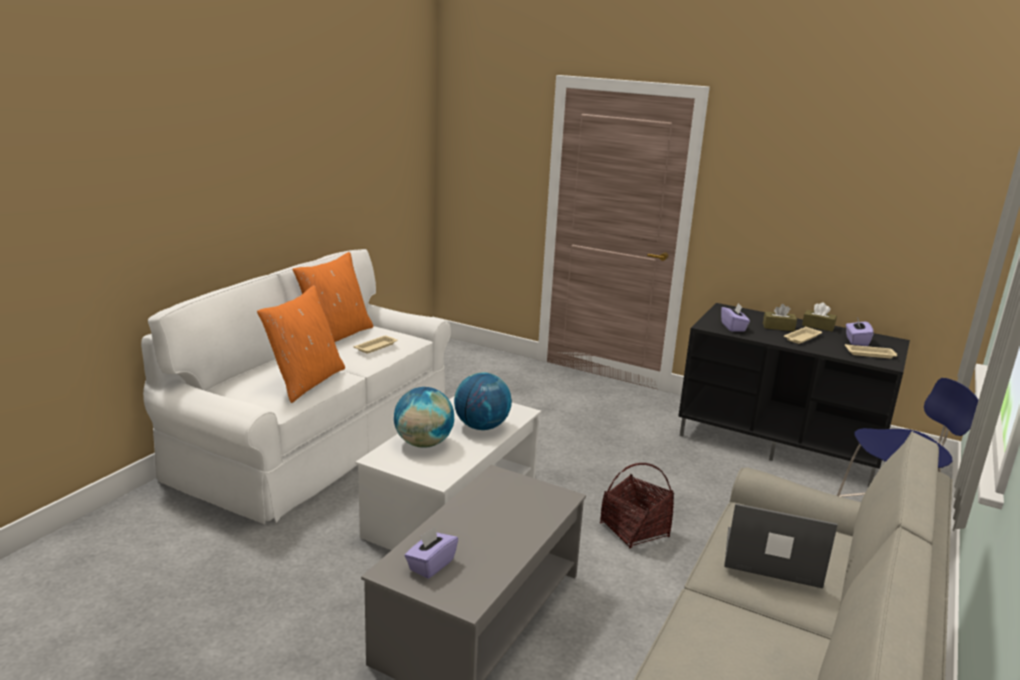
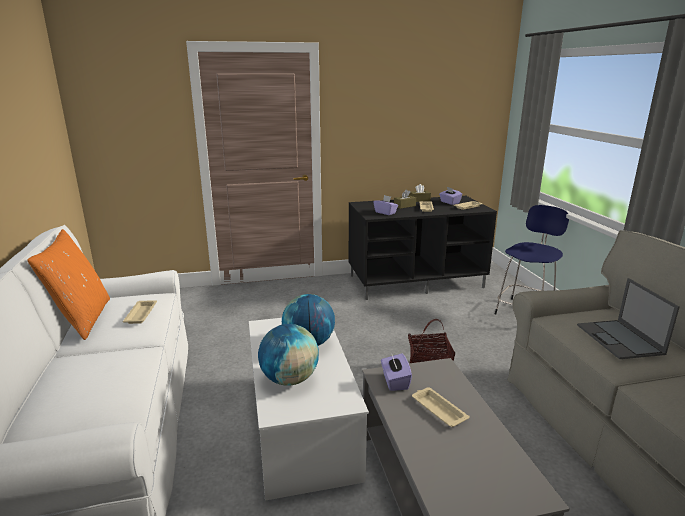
camera: 40 degrees left, 0 degrees up
(306, 382) = (117, 375): orange pillow -> none
(431, 565) = (464, 481): purple tissue box -> purple tissue box (395, 381)
(498, 519) = (438, 409): none -> beige tray
(771, 557) = (620, 340): laptop -> laptop turned 75 degrees counterclockwise

